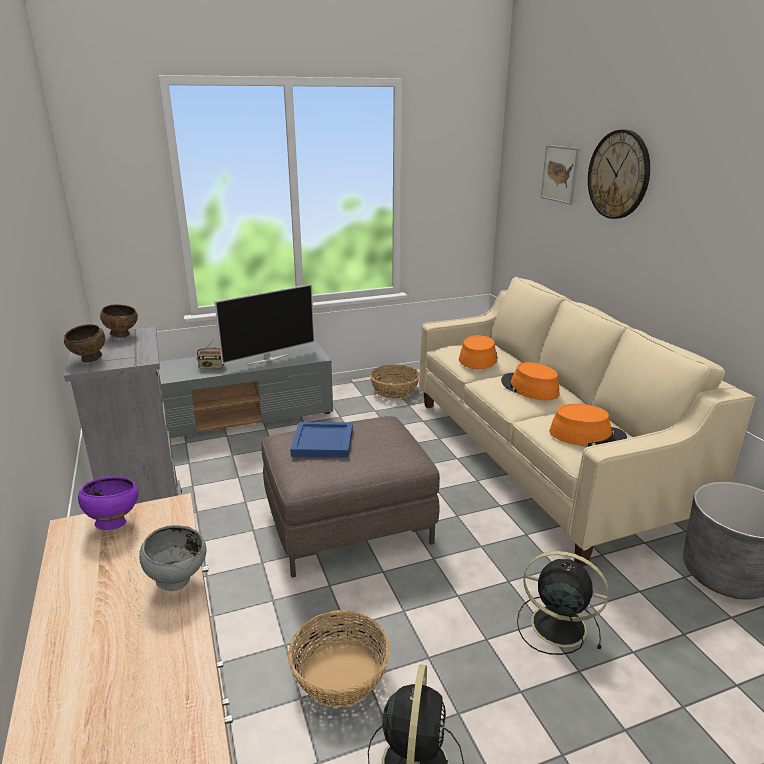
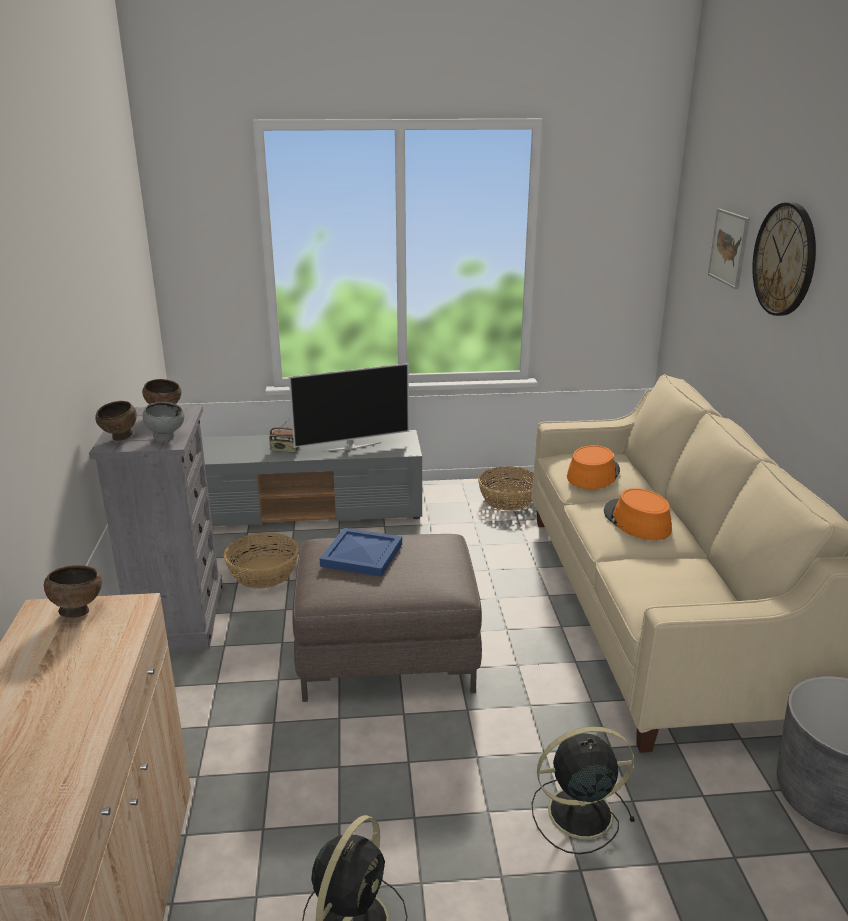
camera: 15 degrees right, 0 degrees up
(113, 523) = (77, 611): purple bowl -> brown bowl
(178, 581) = (107, 677): grey bowl -> grey bowl (167, 438)
(341, 674) = (313, 814): basket -> basket (264, 573)
(555, 625) = (577, 813): black fan -> black fan turned 45 degrees counterclockwise
(587, 435) = (675, 591): orange hat -> none

